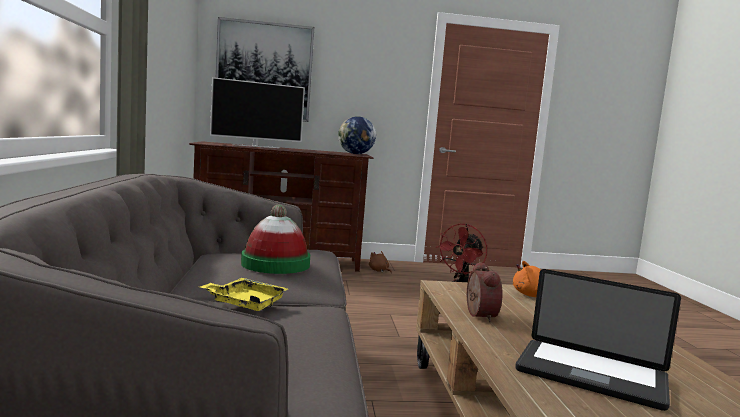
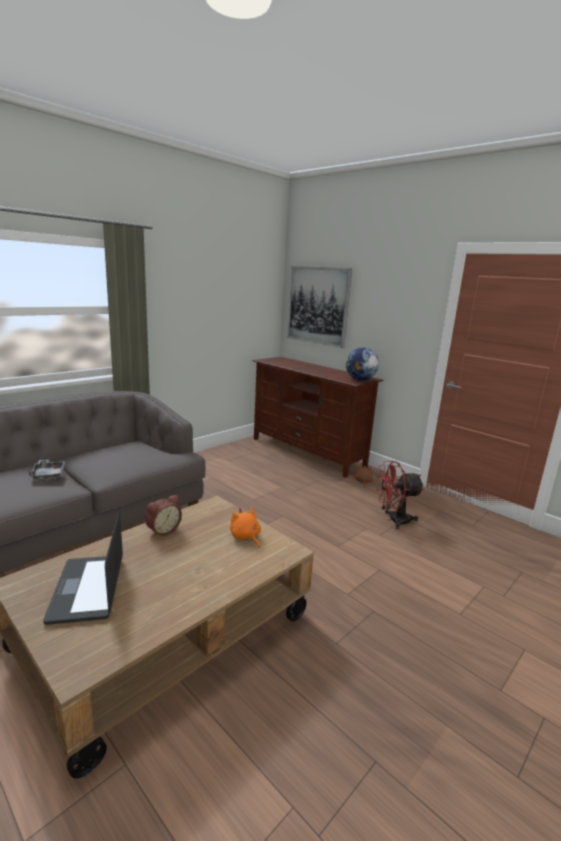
camera: 50 degrees right, 10 degrees up
(245, 303) = (48, 474): yellow tray -> grey tray
(255, 146) = (295, 365): television -> none
(275, 264) = (123, 457): hat -> none

